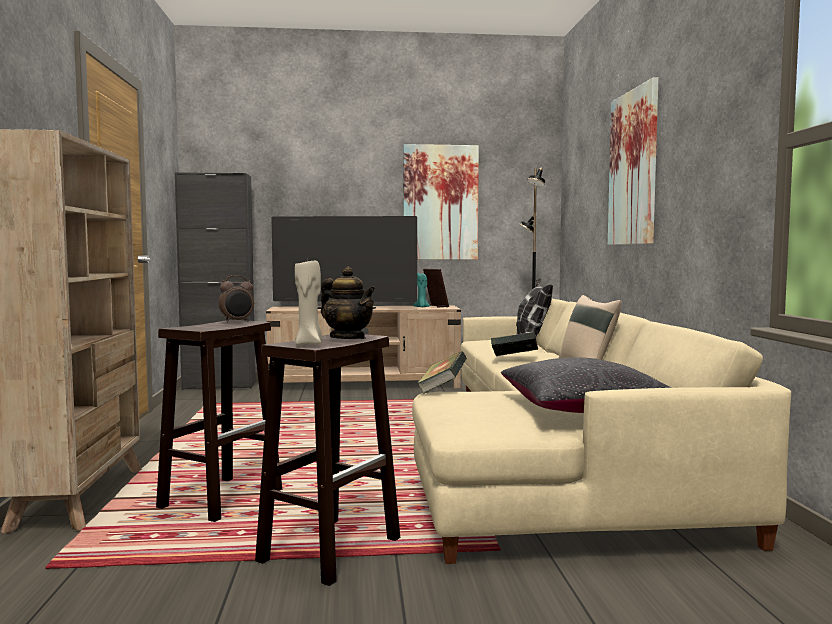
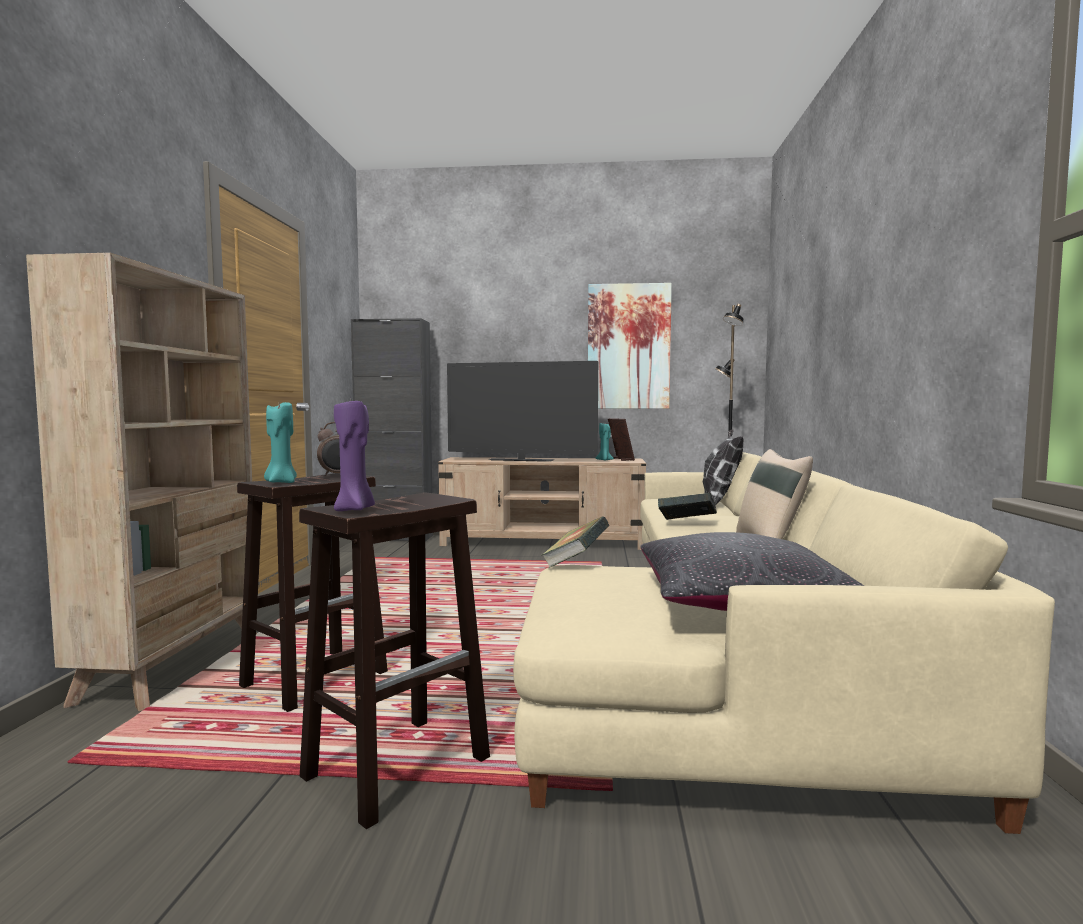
camera: 10 degrees right, 0 degrees up
(199, 327) = (281, 482): none -> turquoise candle
(309, 344) = (355, 509): beige candle -> purple candle
(348, 338) = (420, 501): teapot -> none
(633, 168) = (844, 296): picture -> none

